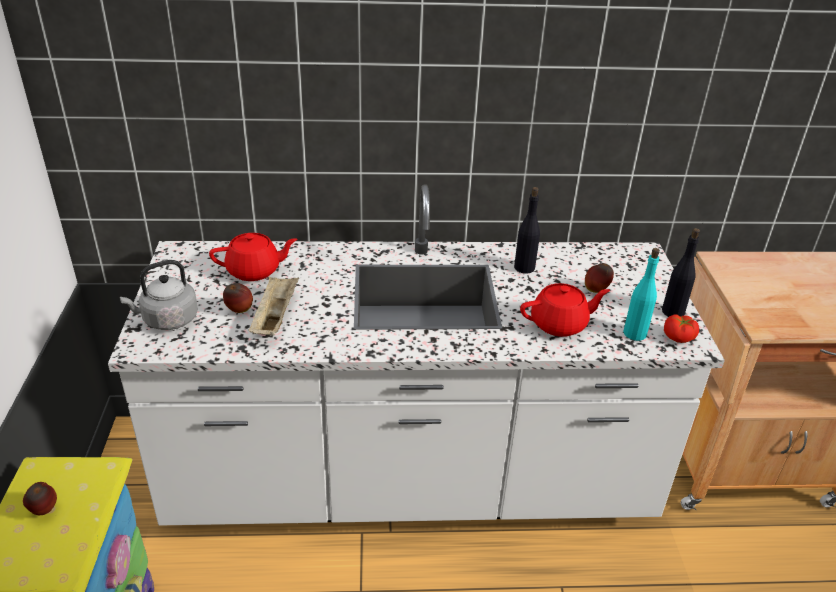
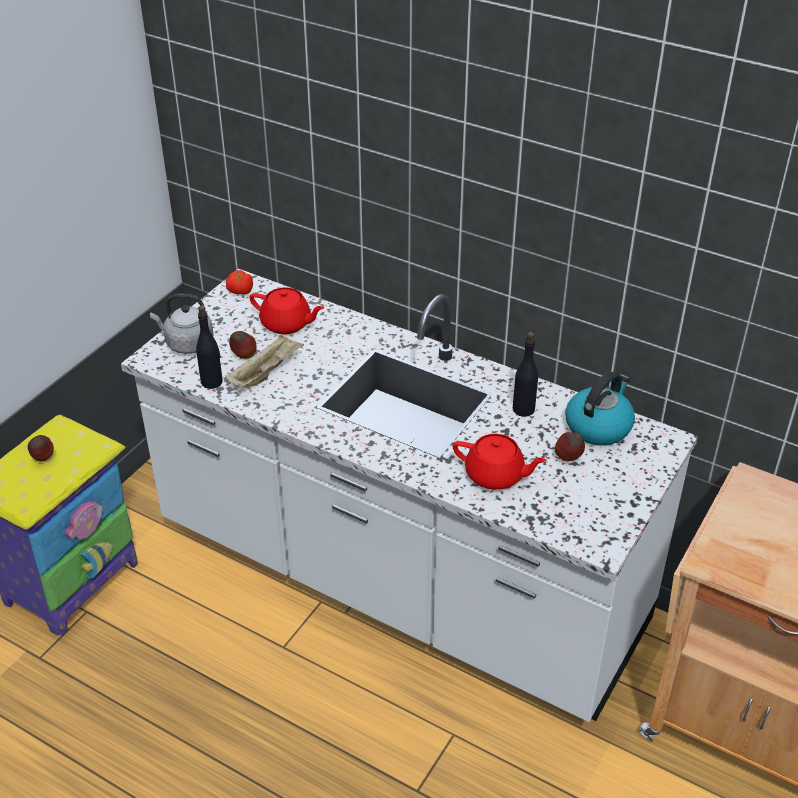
camera: 35 degrees right, 5 degrees up
(589, 260) = (598, 426): none -> kettle
(634, 333) = (556, 513): turquoise bottle -> none
(673, 312) = (621, 509): black bottle -> black bottle (212, 382)
(678, 337) = (595, 535): tomato -> tomato (240, 291)

